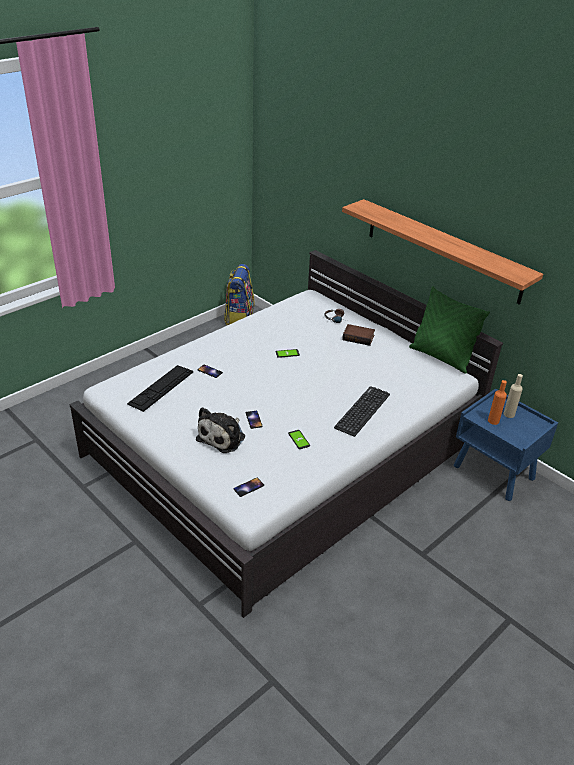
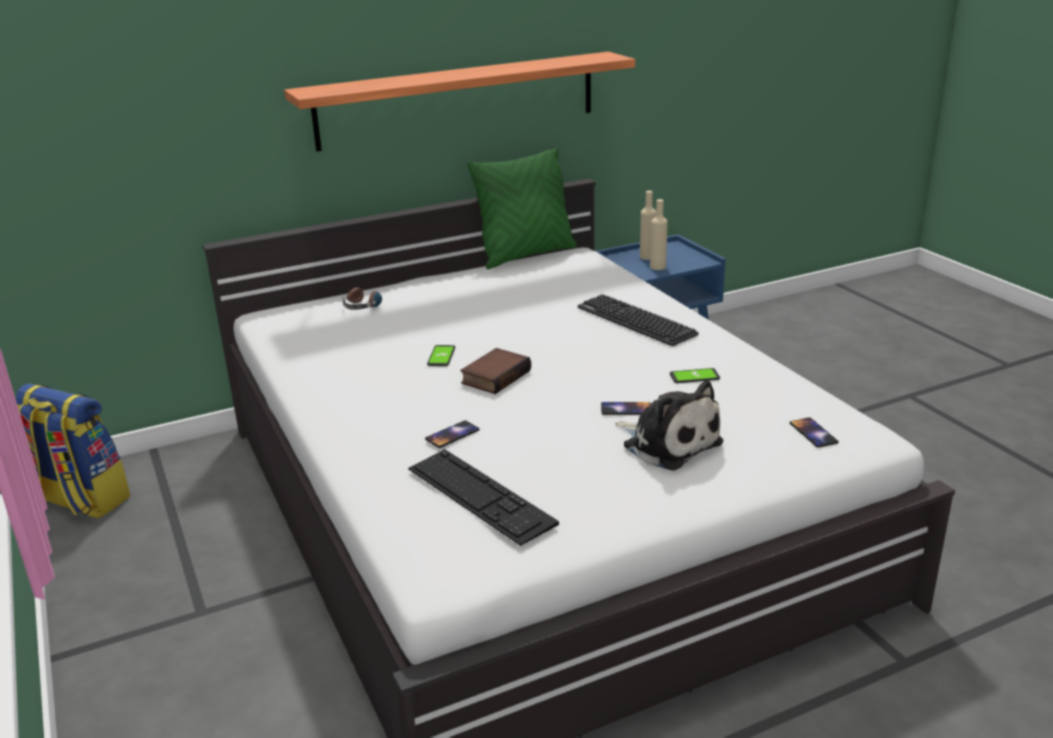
camera: 70 degrees left, 10 degrees down
(359, 337) = (433, 296): book -> book (495, 376)
(493, 421) = (657, 267): orange bottle -> beige bottle

